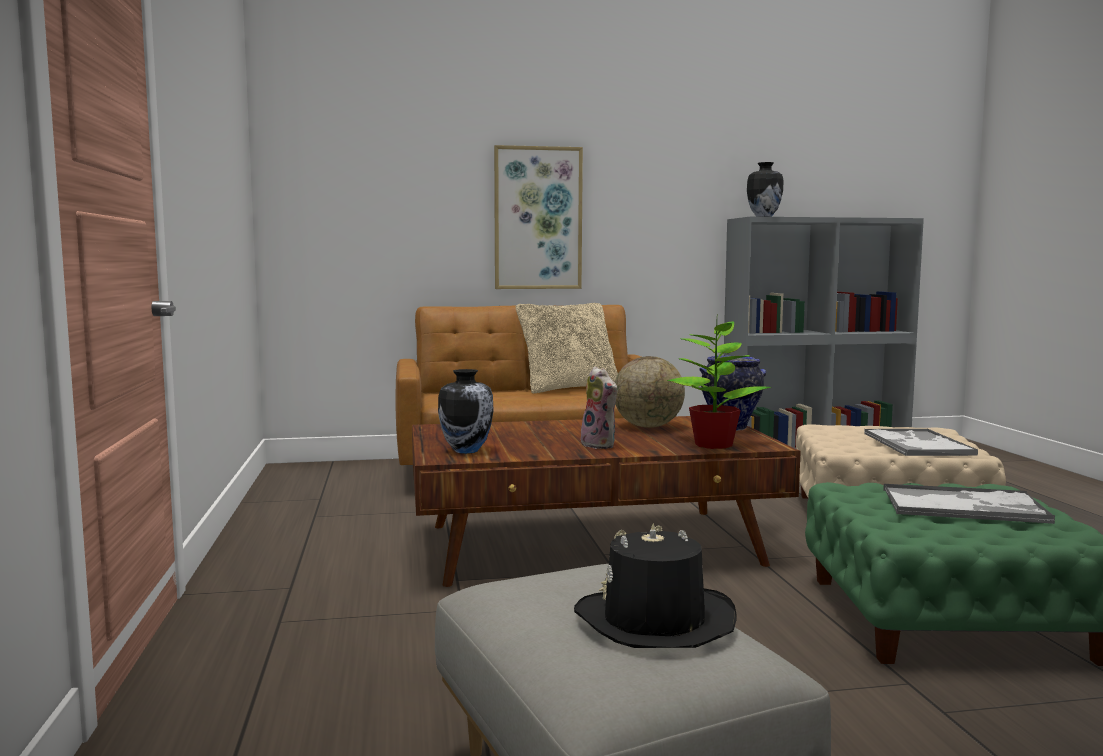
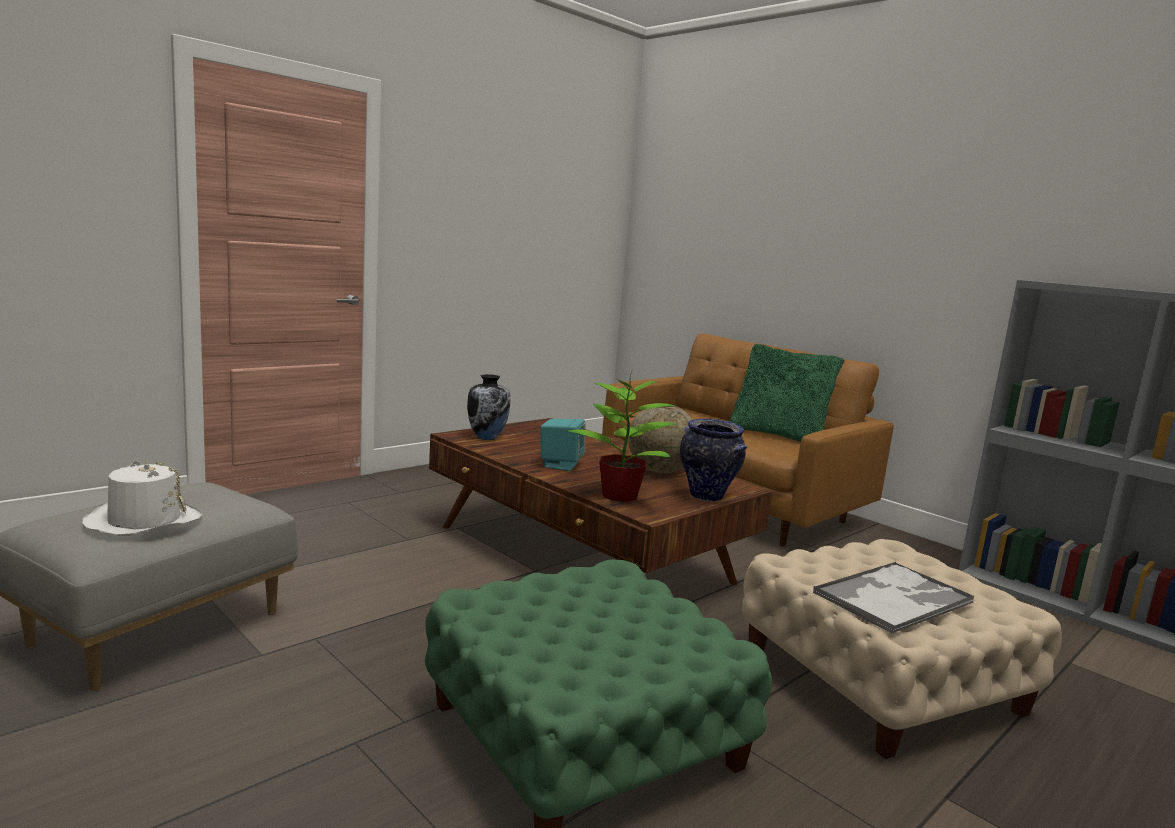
camera: 55 degrees right, 5 degrees up
(538, 218) = (825, 263): picture -> none
(569, 388) = (779, 434): beige pillow -> green pillow
(601, 445) = (560, 465): plush toy -> turquoise speaker
(654, 621) = (143, 520): black hat -> white hat
(763, 216) = (1051, 282): vase -> none
(964, 506) = (617, 628): tray -> none

